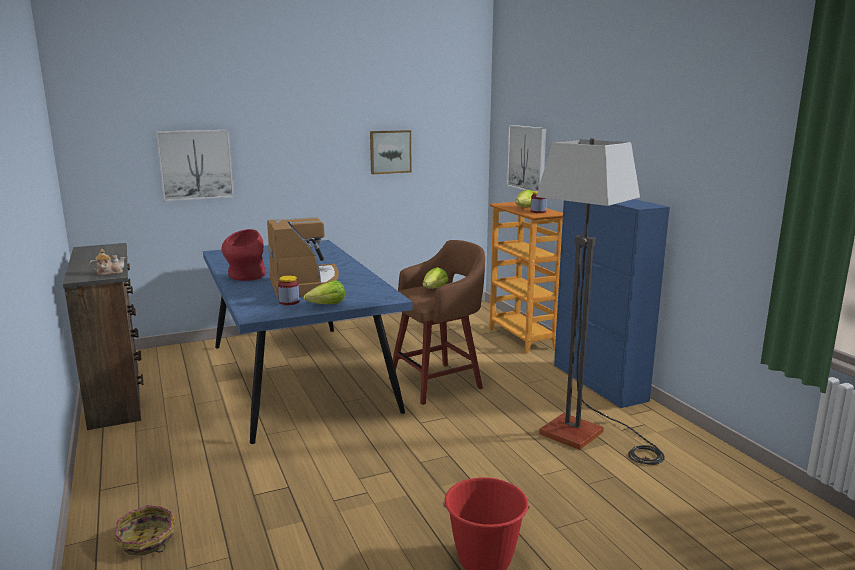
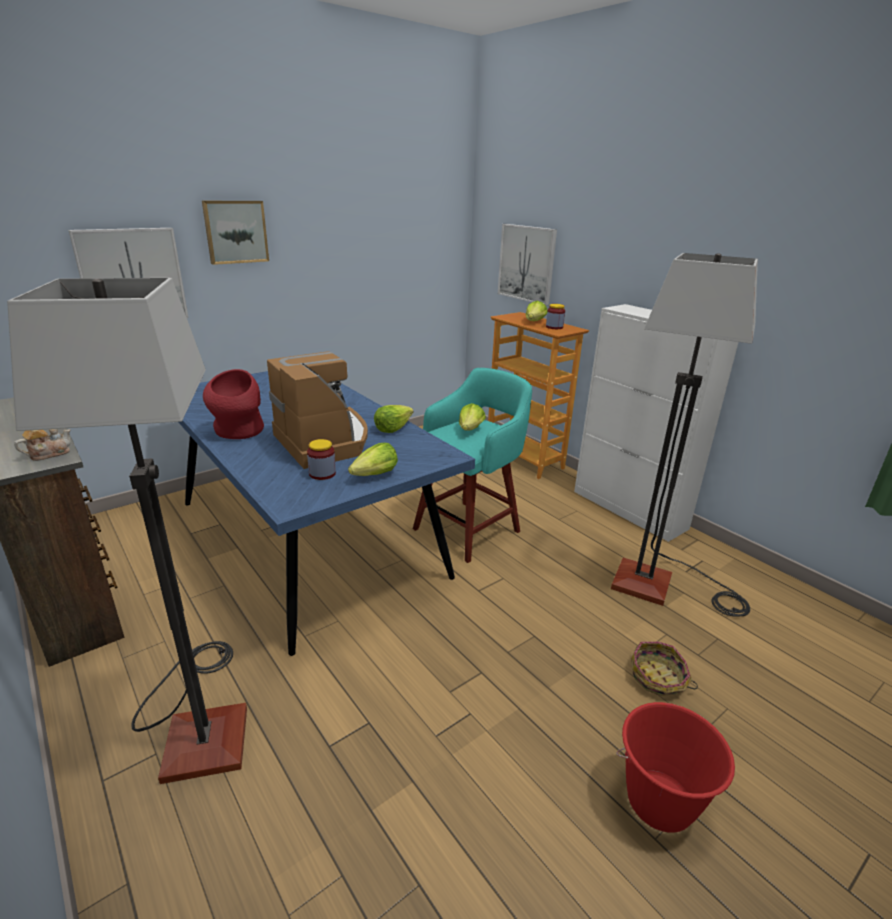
camera: 15 degrees left, 10 degrees up
(146, 541) = (208, 872): basket -> basket (658, 678)
(173, 471) = (201, 723): none -> floor lamp
(363, 281) = (392, 428): none -> lettuce
(390, 151) = (369, 255): picture -> picture (235, 232)
(438, 382) = (469, 529): brown stool -> turquoise stool
(599, 382) = (629, 510): blue cabinet -> white cabinet

